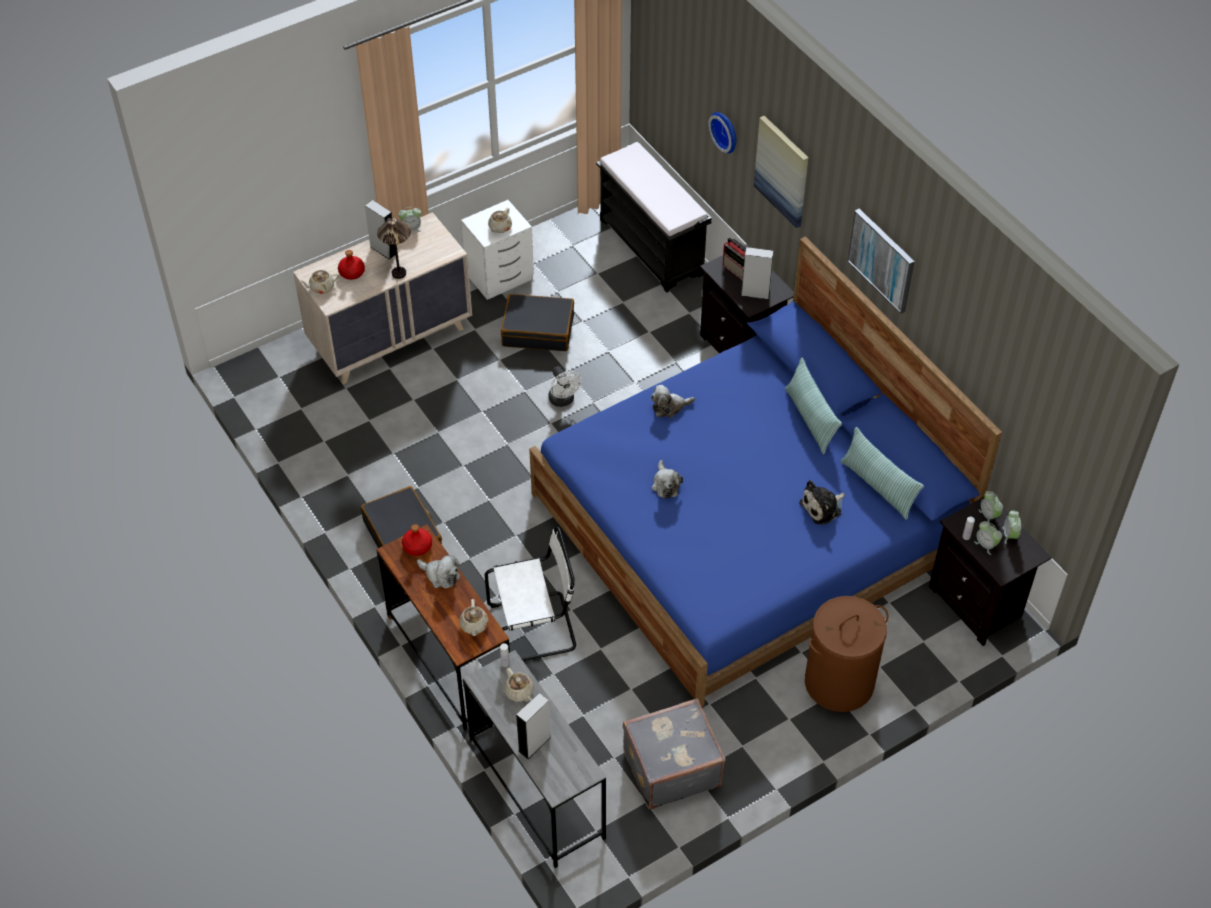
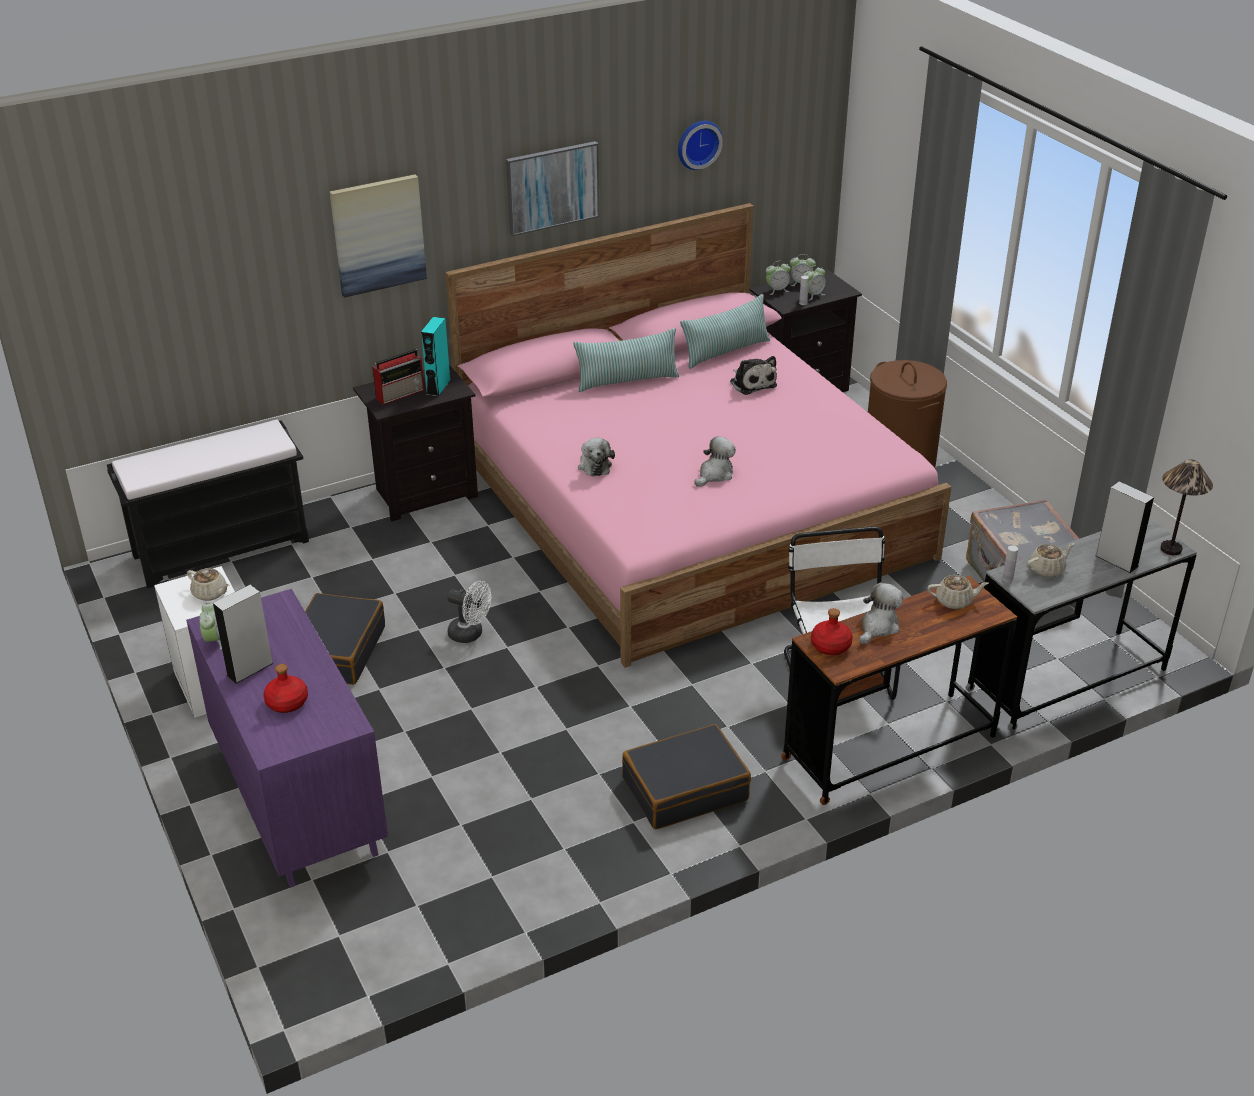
camera: 85 degrees left, 15 degrees down
(321, 287) = (308, 736): beige teapot -> none
(391, 338) = (298, 799): beige dresser -> purple dresser
(399, 273) = (308, 653): table lamp -> table lamp (1170, 549)
(563, 400) = (470, 634): white fan -> white fan turned 45 degrees clockwise
(665, 484) = (715, 474): plush toy -> plush toy turned 45 degrees counterclockwise
(726, 131) = (267, 281): wall clock -> wall clock (697, 143)
(748, 524) = (690, 508): blue bed -> pink bed
(755, 293) = (438, 387): grey speaker -> turquoise speaker

